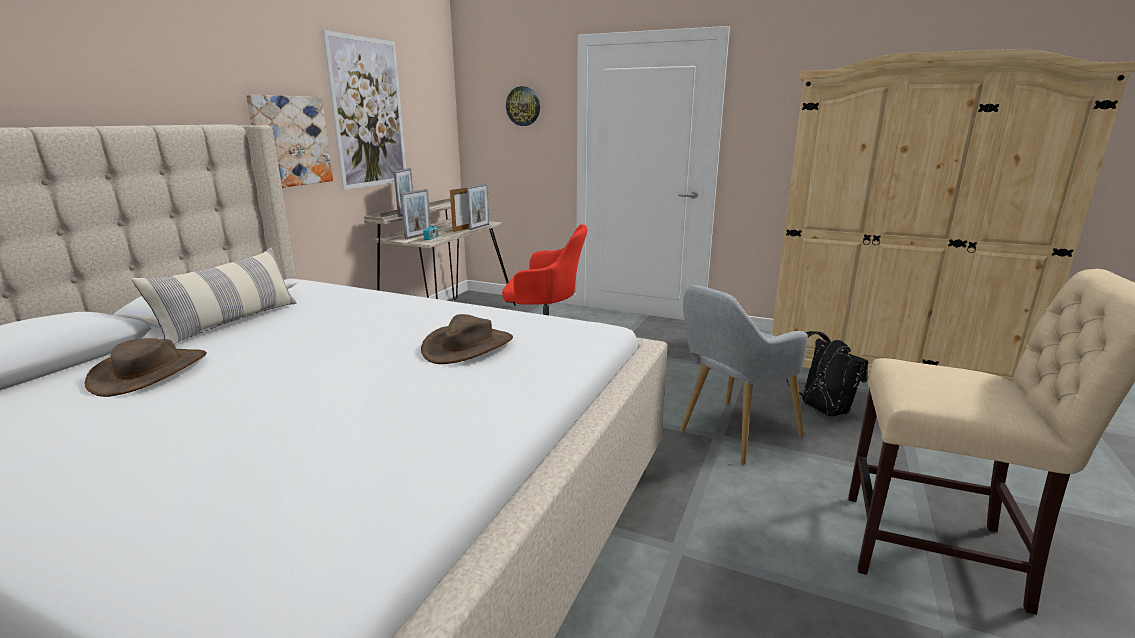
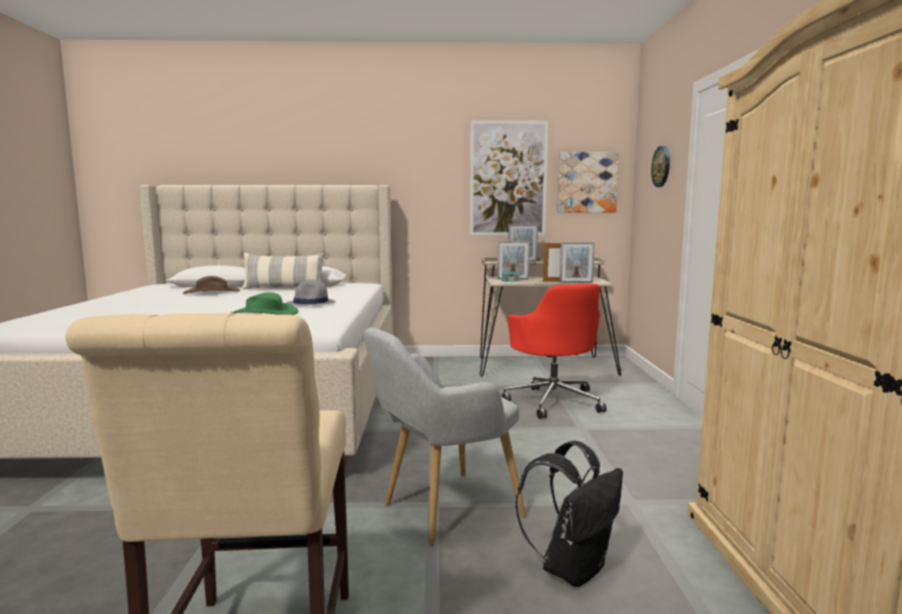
camera: 65 degrees right, 10 degrees down
(290, 141) = (428, 197): picture -> picture (587, 182)
(423, 319) = (311, 303): none -> grey hat
(468, 346) = (264, 313): brown hat -> green hat
(732, 435) = (442, 511): grey armchair -> grey armchair turned 60 degrees counterclockwise

